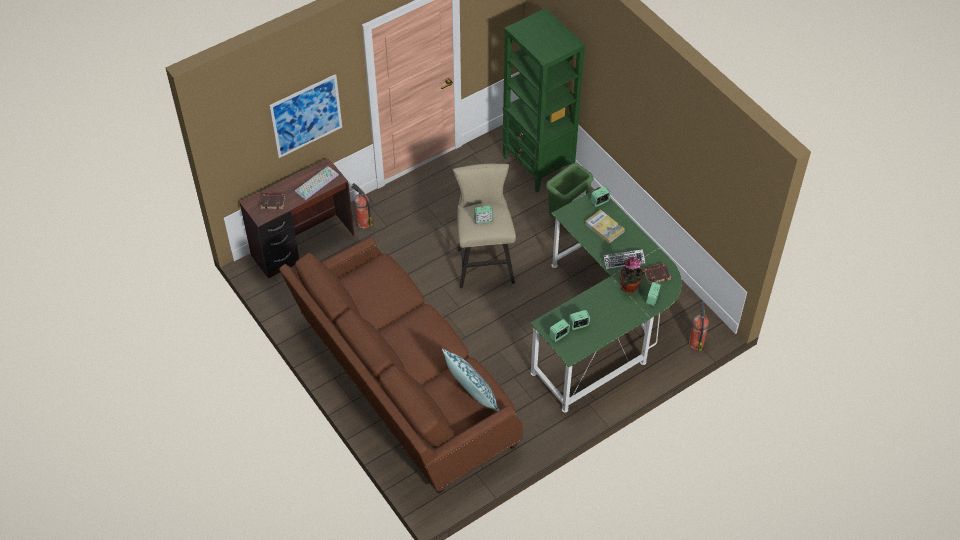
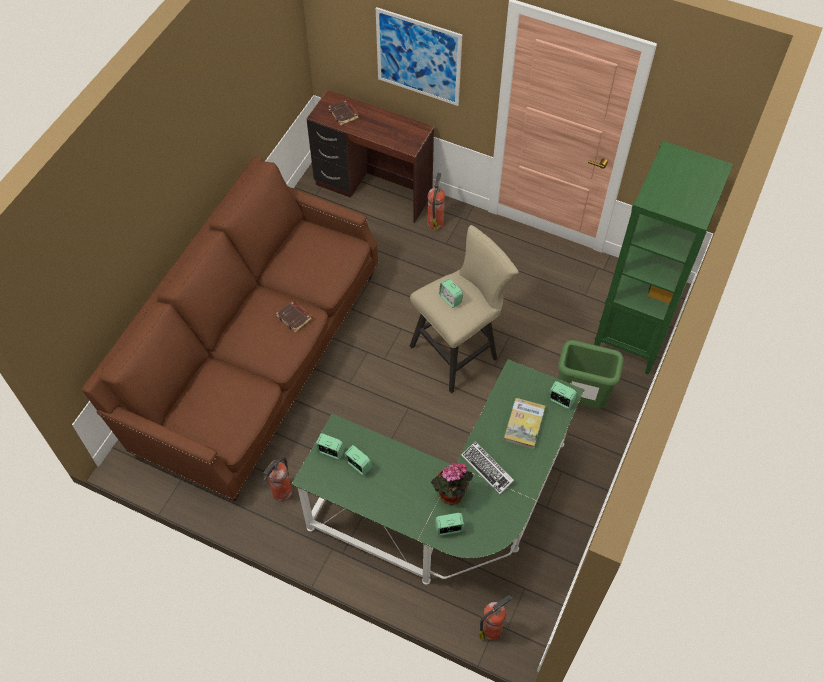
camera: 60 degrees right, 5 degrees up
(316, 182) = (393, 133): keyboard -> none
(471, 396) = (222, 411): pillow -> none
(527, 415) = (281, 493): none -> fire extinguisher
(656, 274) = (490, 516): brown book -> brown book (295, 317)

